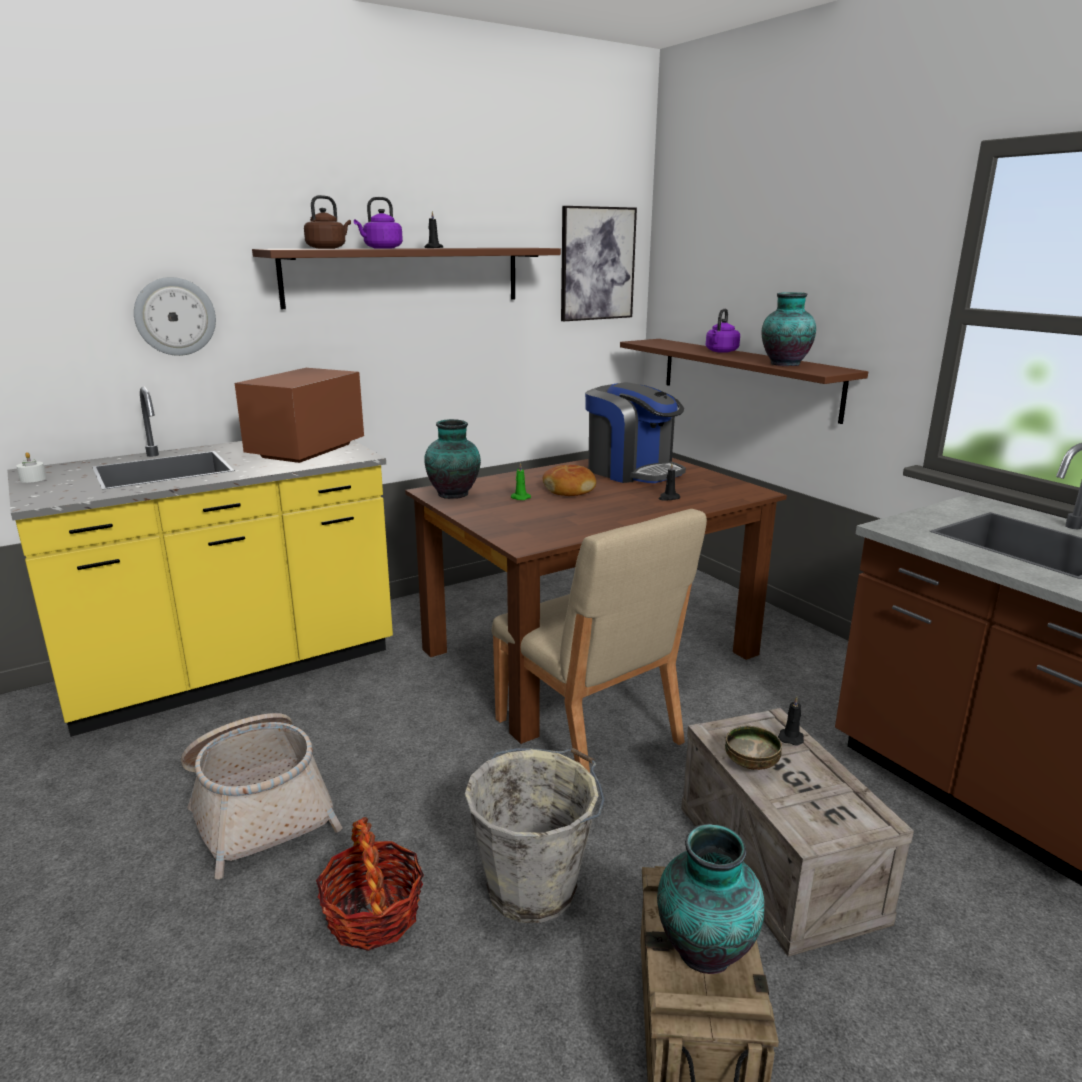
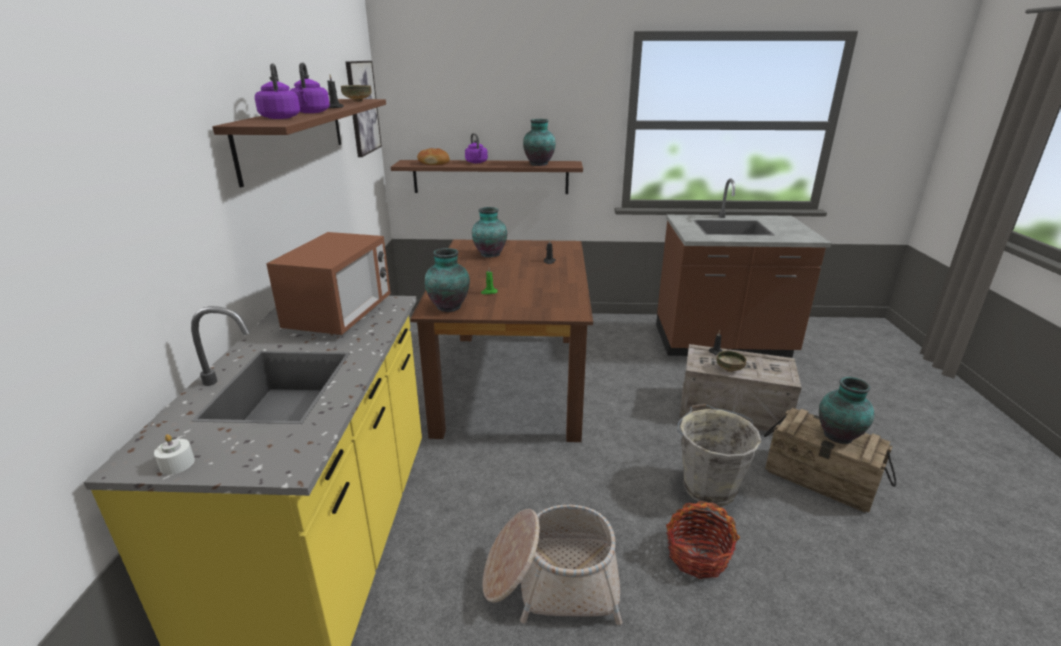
camera: 55 degrees left, 5 degrees up
(175, 316) = (176, 218): wall clock -> none
(306, 451) = (340, 316): microwave -> microwave turned 135 degrees counterclockwise
(328, 248) = (280, 117): brown kettle -> purple kettle
(510, 247) = (357, 101): none -> bowl
(569, 489) = (495, 276): bread -> bread (434, 163)
(588, 732) = (592, 415): beige chair -> none
(632, 471) = (489, 254): coffee machine -> vase

